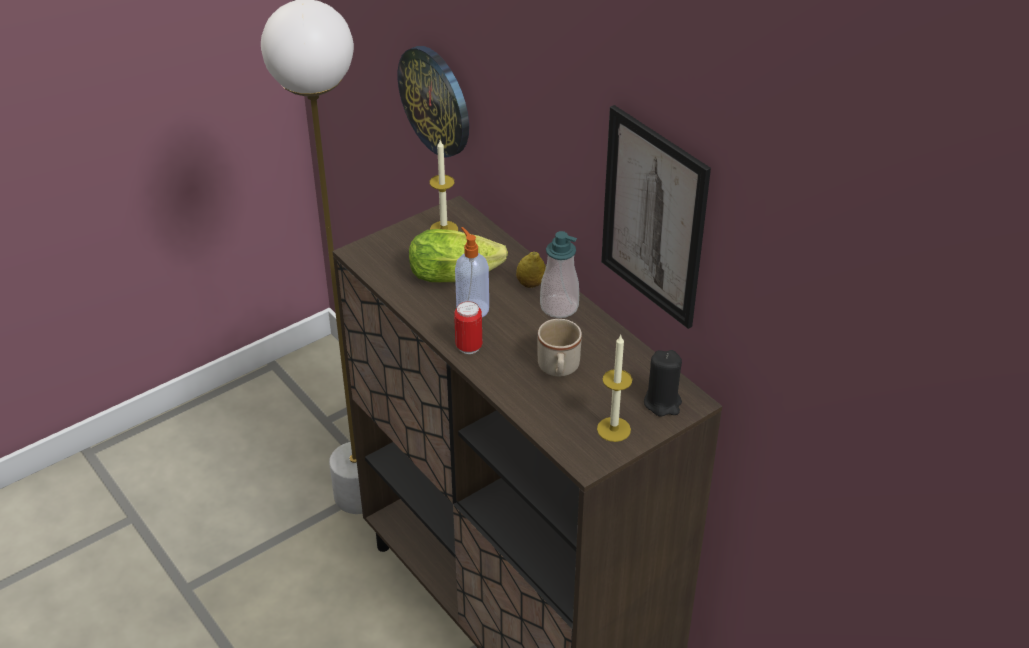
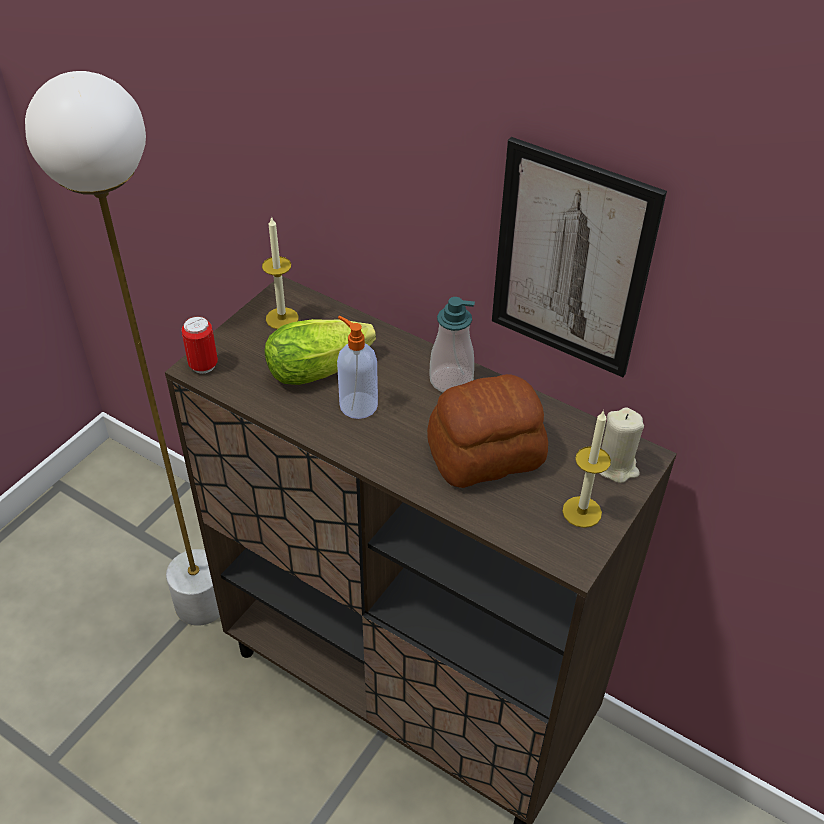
camera: 20 degrees left, 5 degrees up
(436, 100) = (233, 172): wall clock -> none
(469, 347) = (376, 452): can -> can (203, 365)
(530, 284) = (407, 361): lemon -> none
(558, 369) = (487, 455): beige mug -> bread
(662, 403) = (616, 466): black candle -> beige candle

